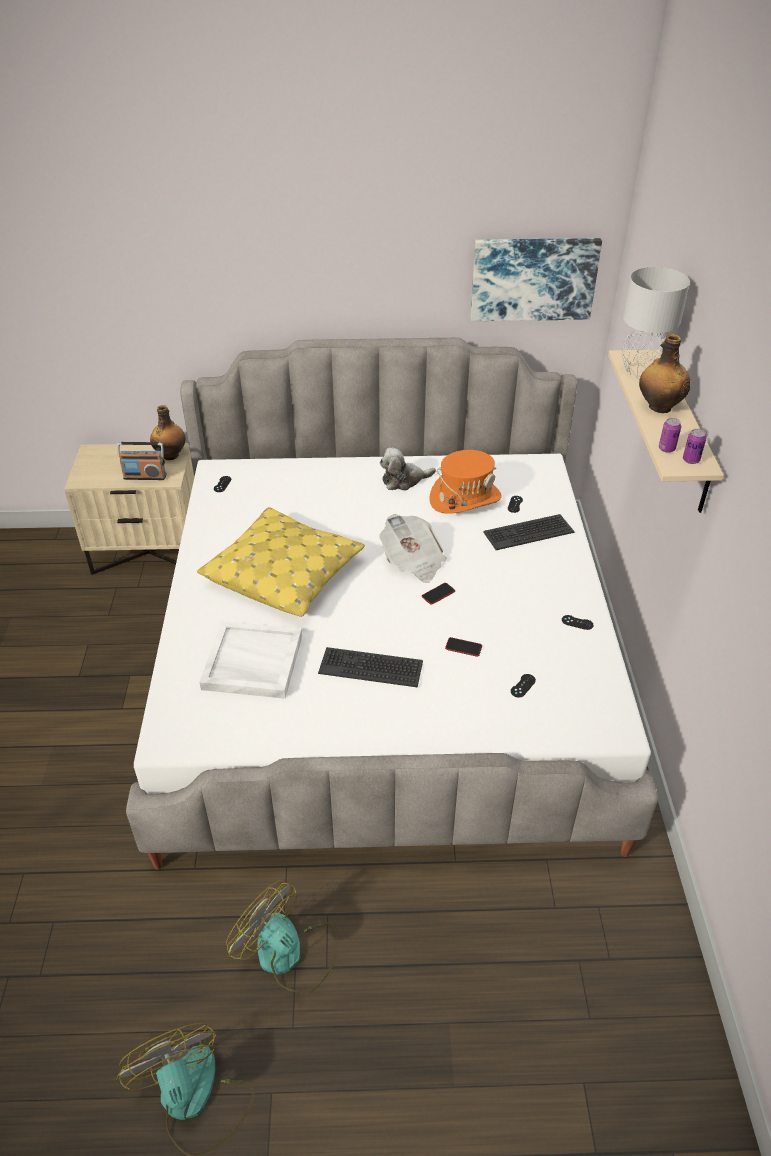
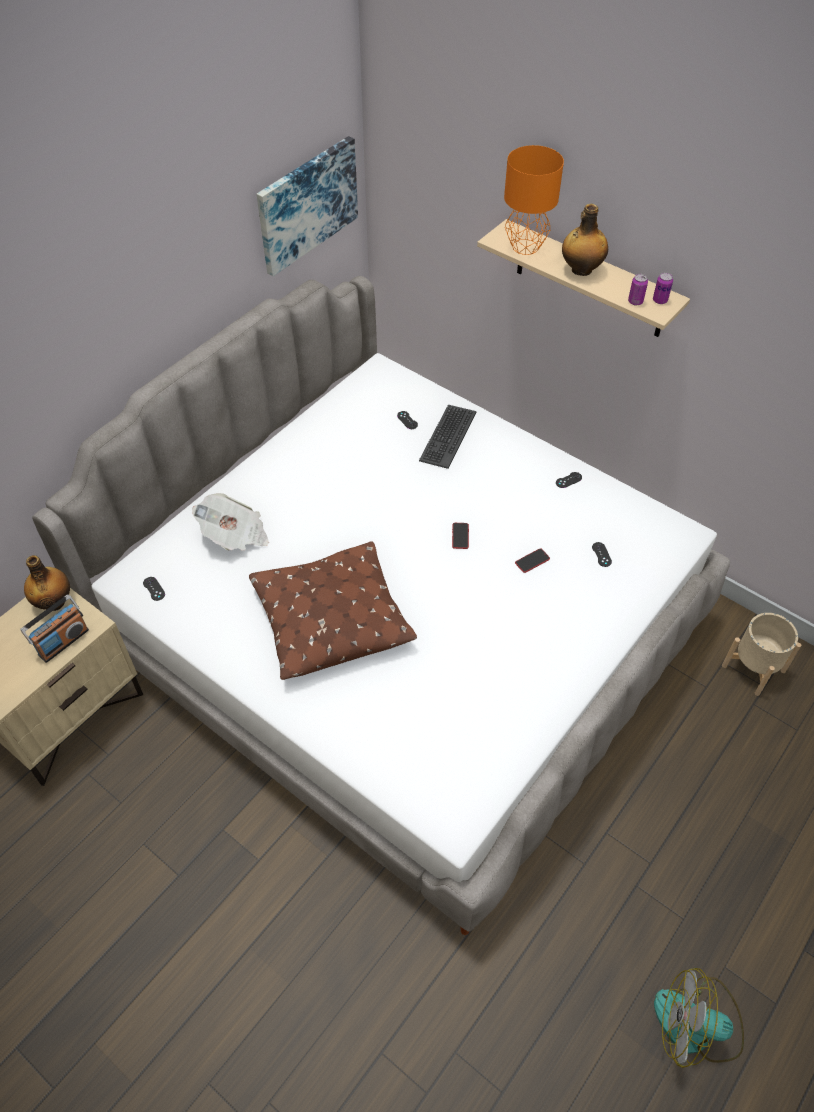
camera: 50 degrees left, 10 degrees up
(252, 663) = (419, 709): white tray -> none
(284, 573) = (331, 619): yellow pillow -> brown pillow
(289, 954) = (621, 882): fan -> none
(371, 667) = (499, 631): keyboard -> none
(404, 480) = (300, 463): plush toy -> none
(413, 562) = (407, 526): newspaper -> newspaper (235, 535)
(465, 498) = (367, 443): orange hat -> none
(620, 937) = (753, 668): none -> beige planter
(639, 371) = (524, 247): grey table lamp -> orange table lamp

